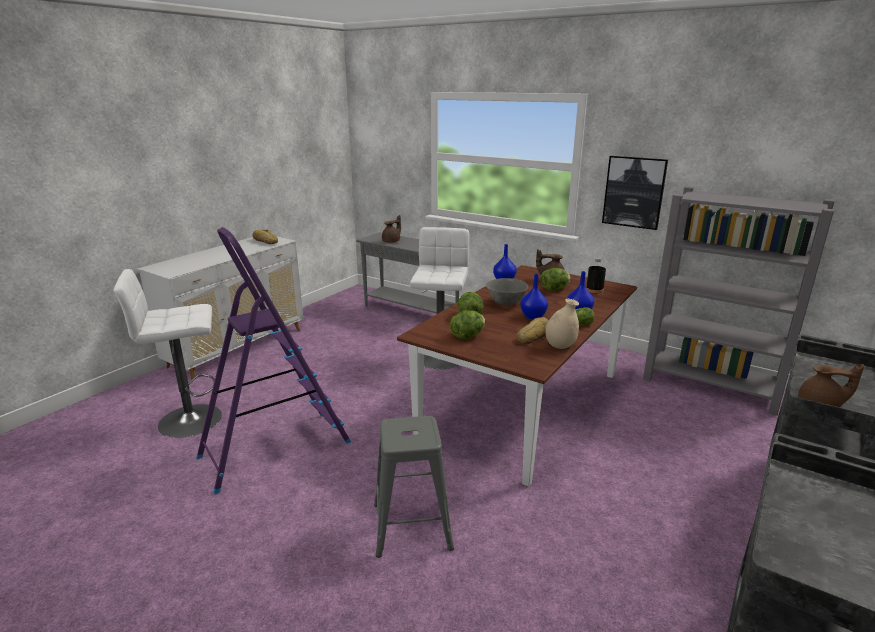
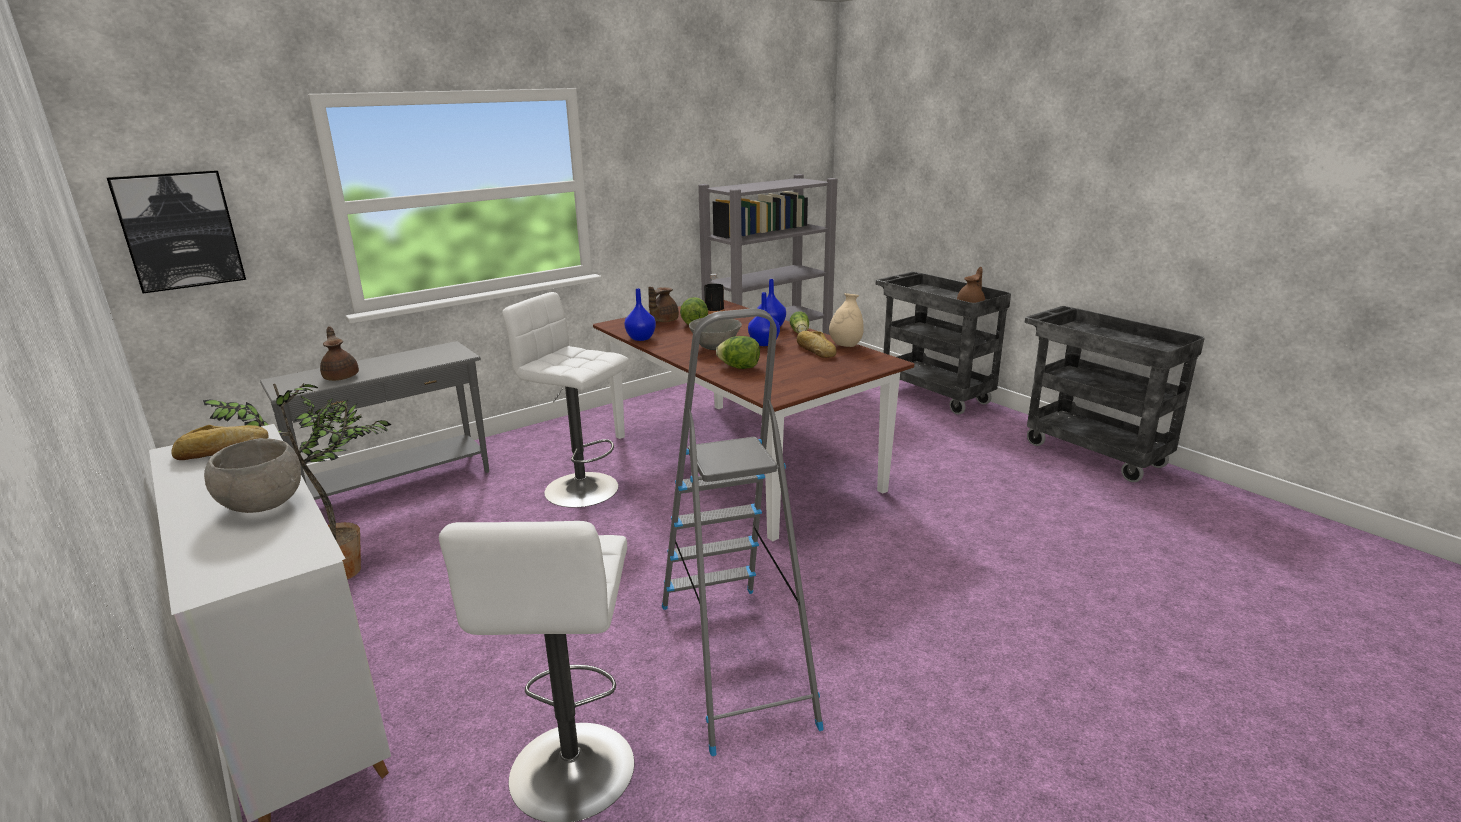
camera: 70 degrees left, 0 degrees up
(214, 258) = (263, 506): none -> grey bowl
(276, 449) = (733, 660): purple step ladder -> grey step ladder
(332, 326) = (347, 569): none -> potted plant
(411, 526) = (931, 567): grey stool -> none
(467, 336) = (796, 375): lettuce -> none
(634, 192) = (648, 202): picture -> picture (179, 230)

